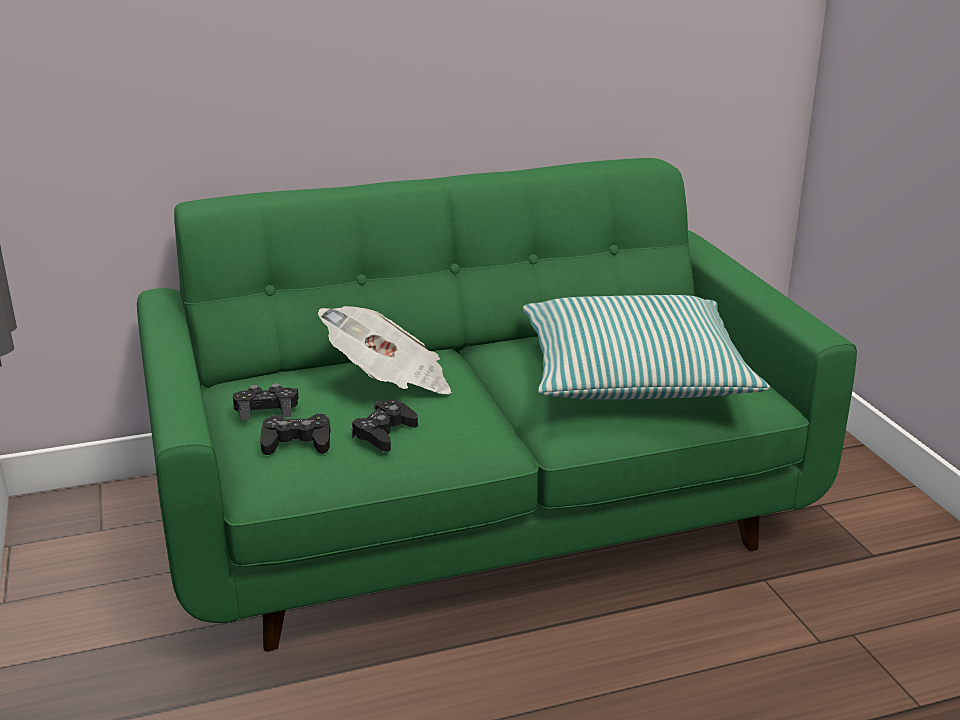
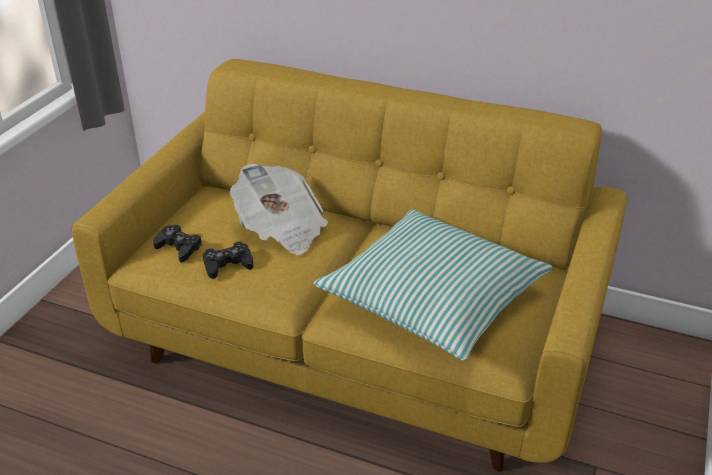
camera: 40 degrees right, 10 degrees up
(266, 409) = (195, 217): black game controller -> none
(480, 512) = (357, 339): green sofa -> yellow sofa

